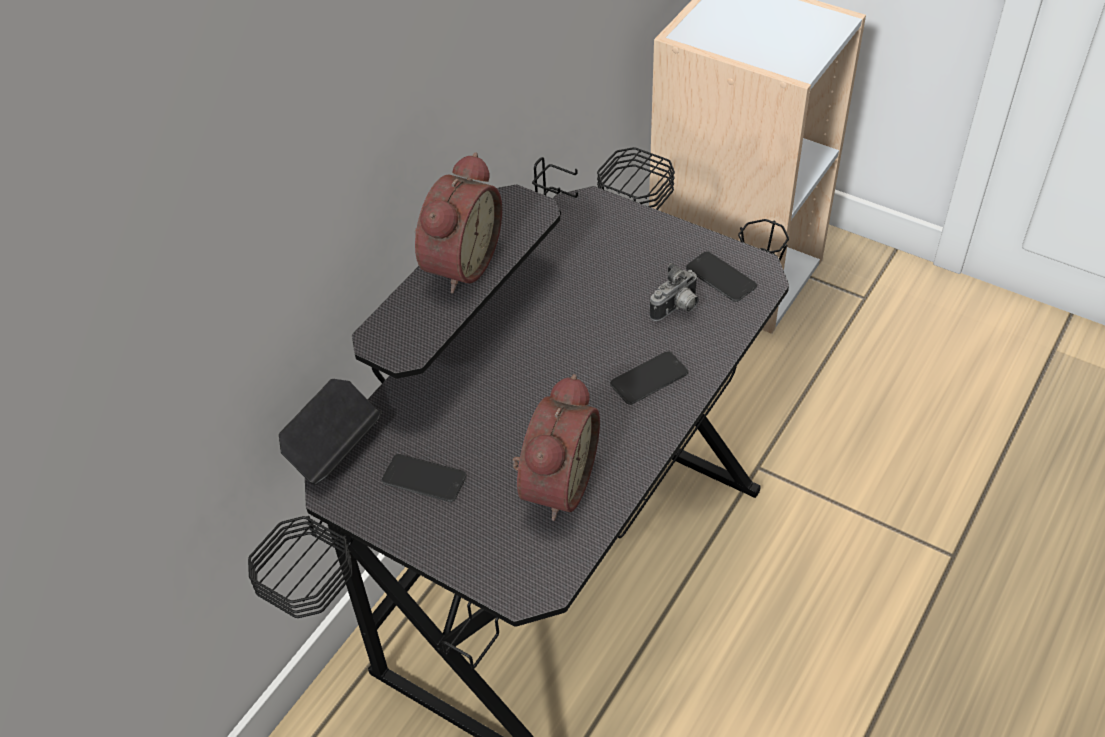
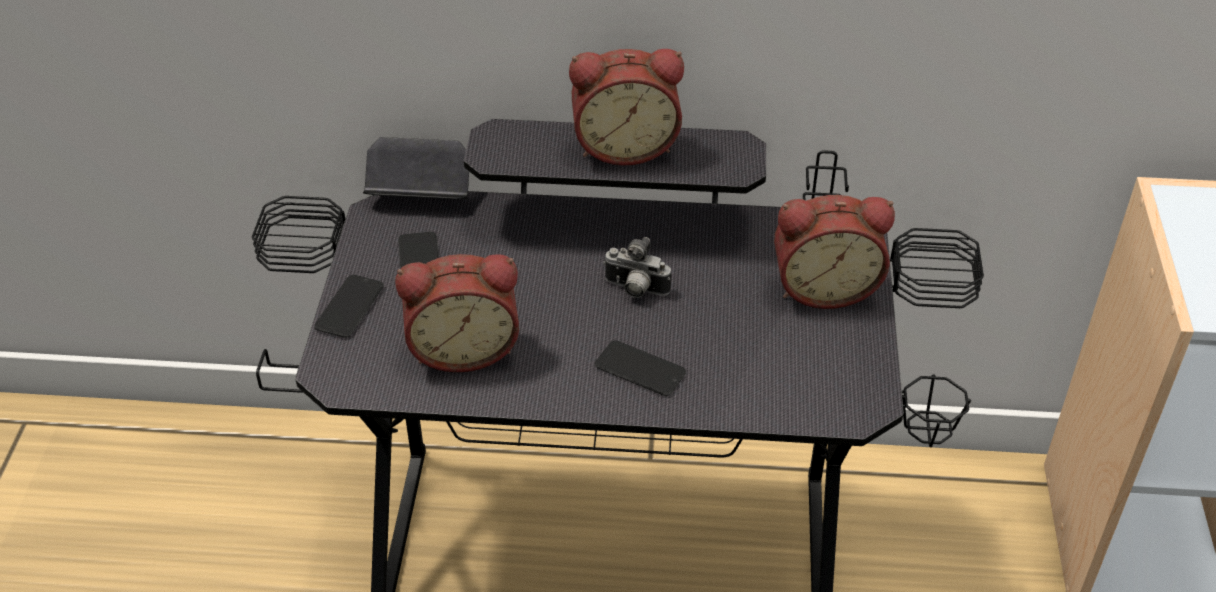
camera: 60 degrees right, 5 degrees down
(628, 241) = (824, 286): none -> alarm clock
(677, 309) = (754, 358): camera -> camera (635, 290)
(721, 277) = (828, 377): phone -> phone (349, 307)

